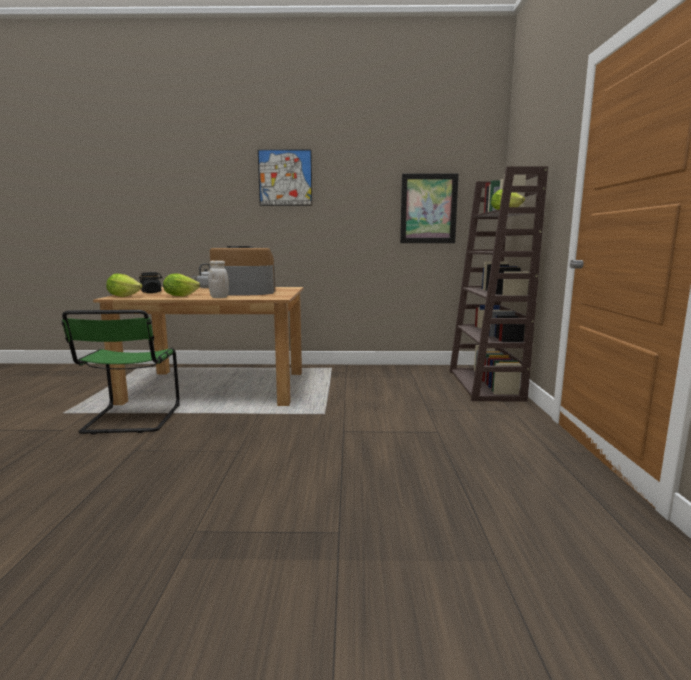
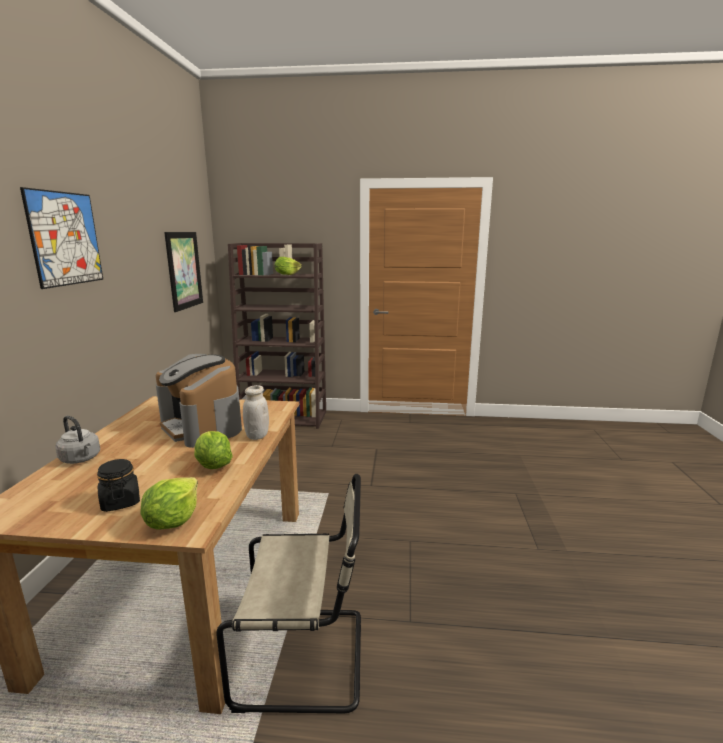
camera: 85 degrees left, 5 degrees up
(131, 420) = (307, 657): green chair -> beige chair
(243, 292) = (202, 426): coffee machine -> coffee machine turned 45 degrees counterclockwise

